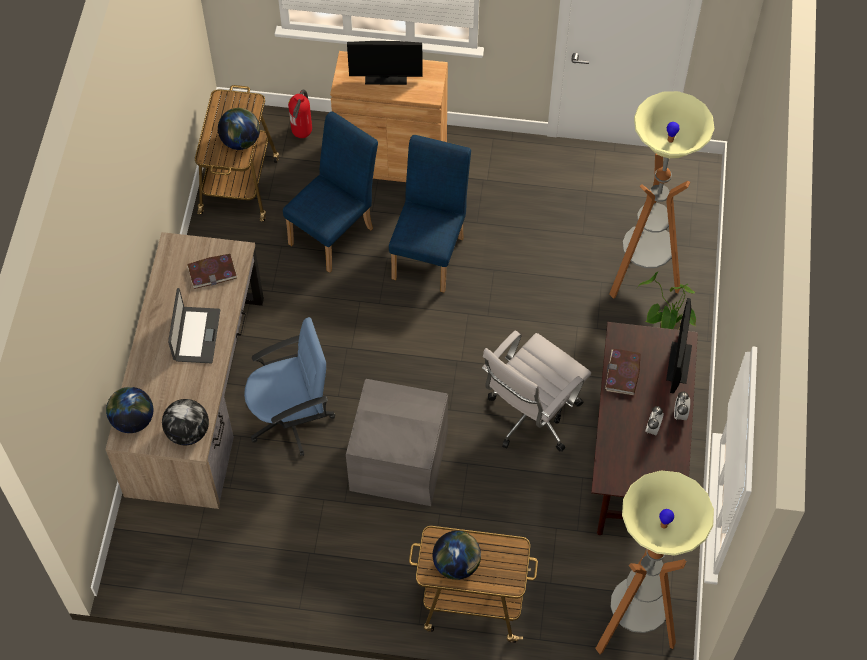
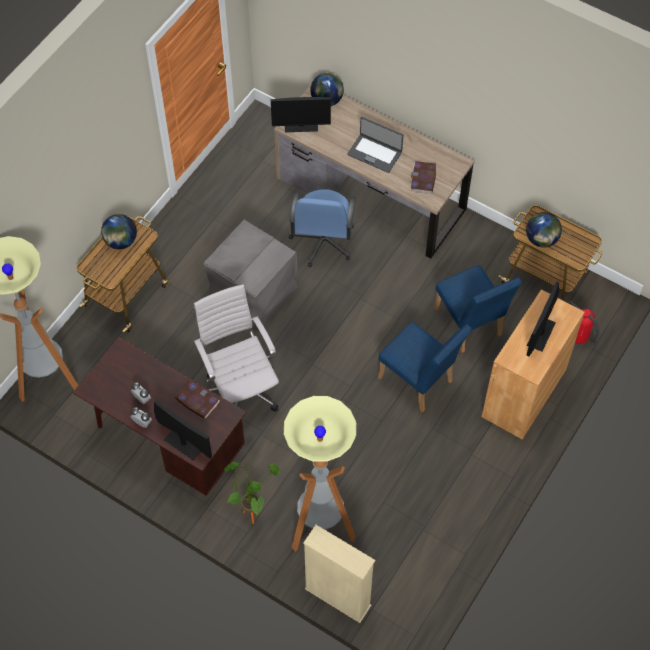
camera: 115 degrees right, 0 degrees up
(188, 432) = (301, 125): globe -> monitor
(702, 234) = (337, 597): none -> beige bookcase

